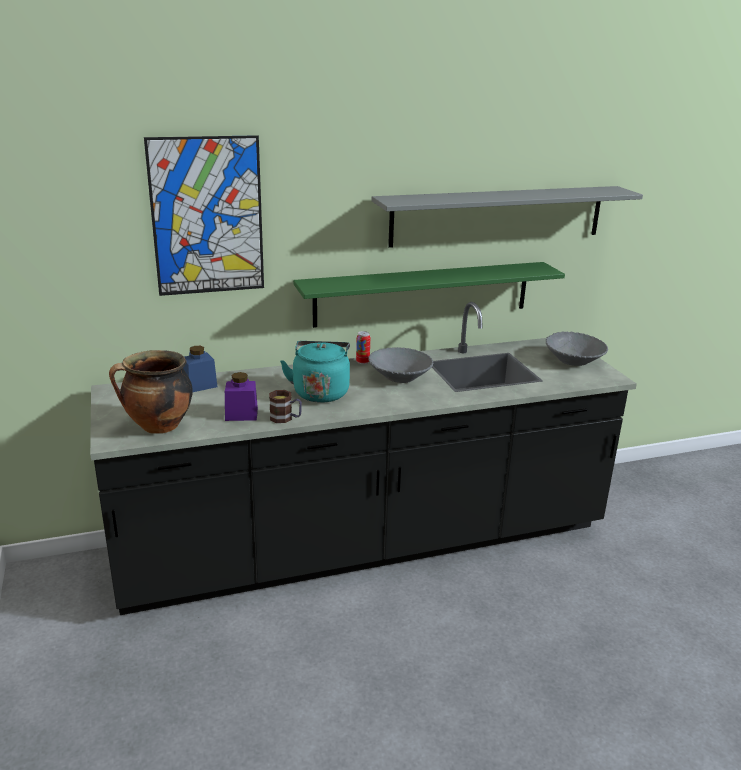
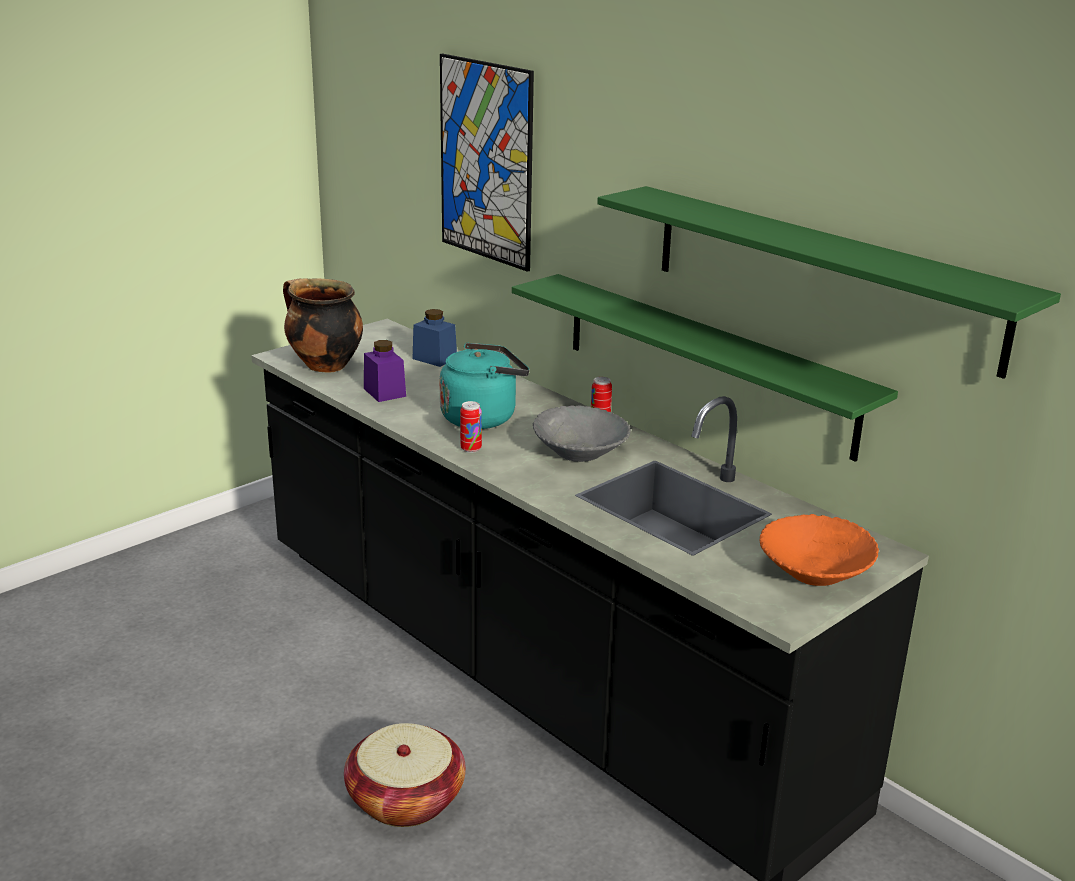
camera: 65 degrees right, 0 degrees up
(285, 418) = (395, 414): mug -> none
(367, 406) = (471, 449): none -> can
(461, 634) = (406, 799): none -> basket
(498, 215) = (821, 275): grey shelf -> green shelf
(574, 360) = (814, 573): grey bowl -> orange bowl

